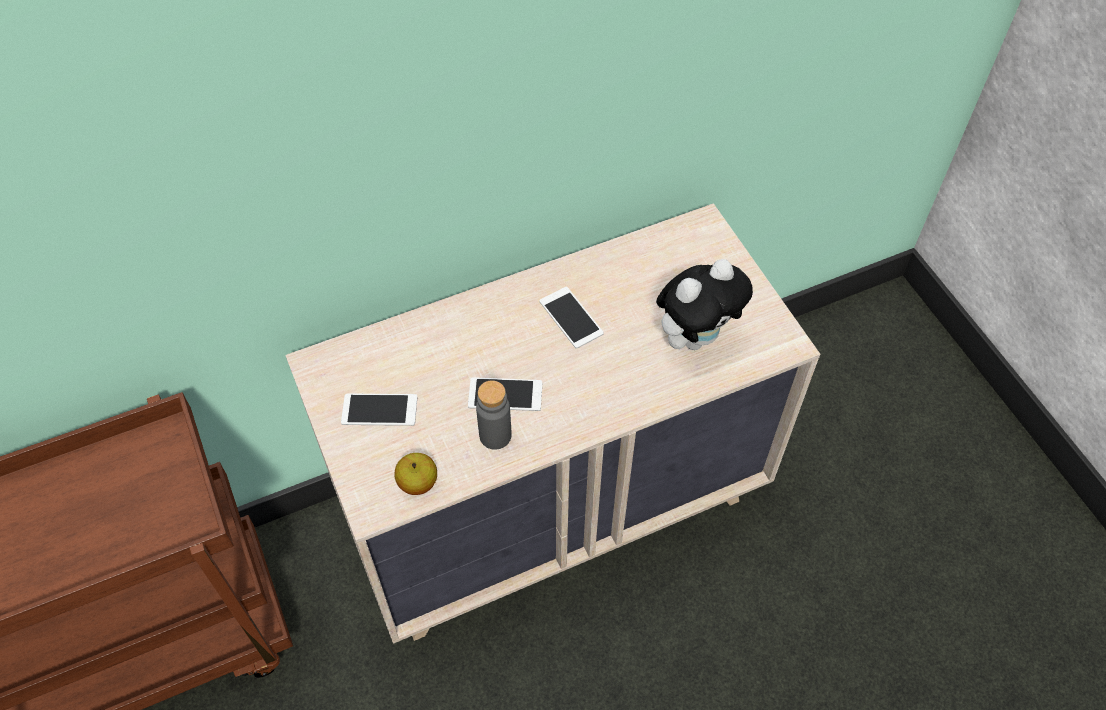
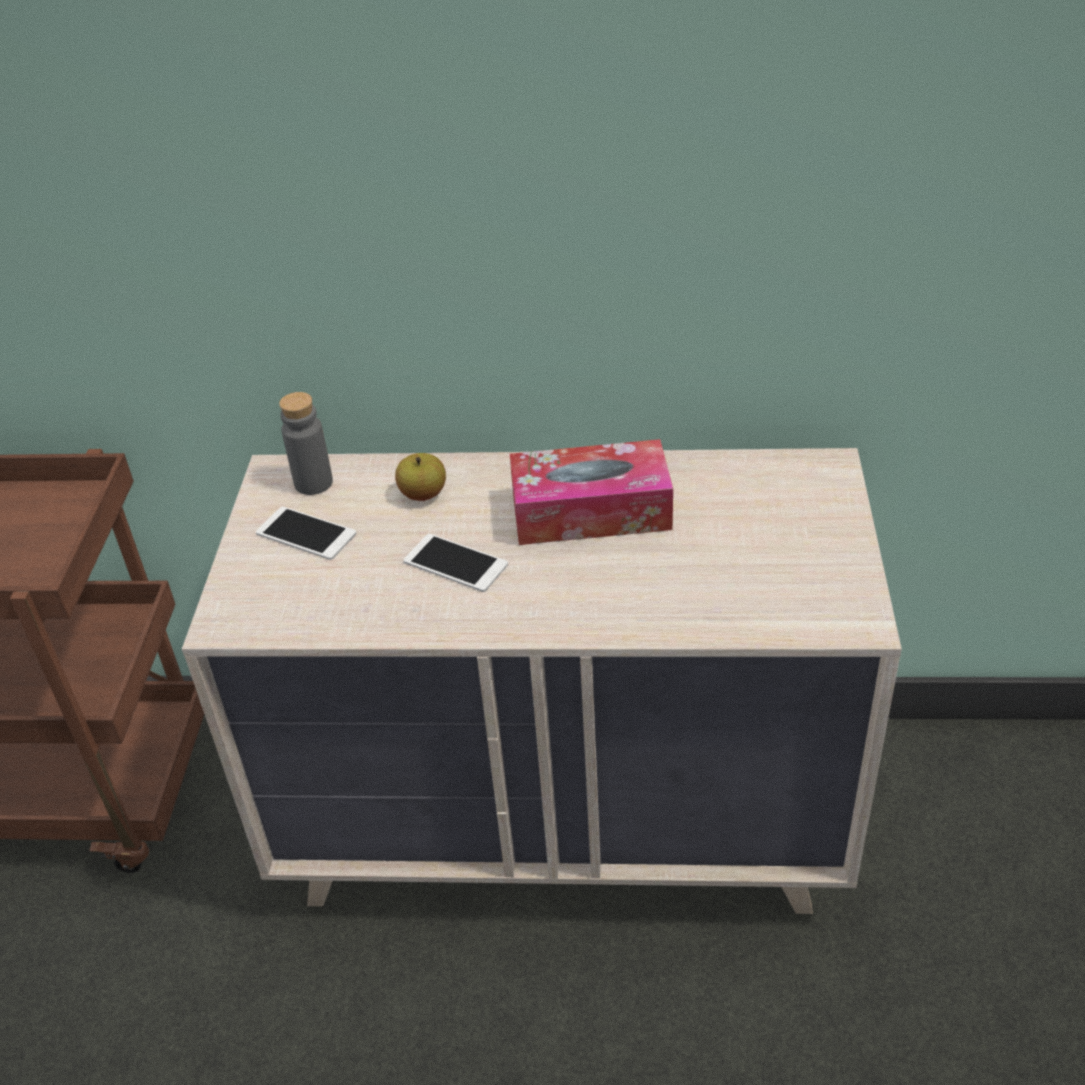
camera: 30 degrees right, 15 degrees down
(418, 482) = (291, 616): apple -> apple (423, 494)
(495, 435) = (413, 600): grey bottle -> grey bottle (313, 483)
(571, 317) = (591, 511): phone -> tissue box
(695, 336) = (736, 576): plush toy -> none

